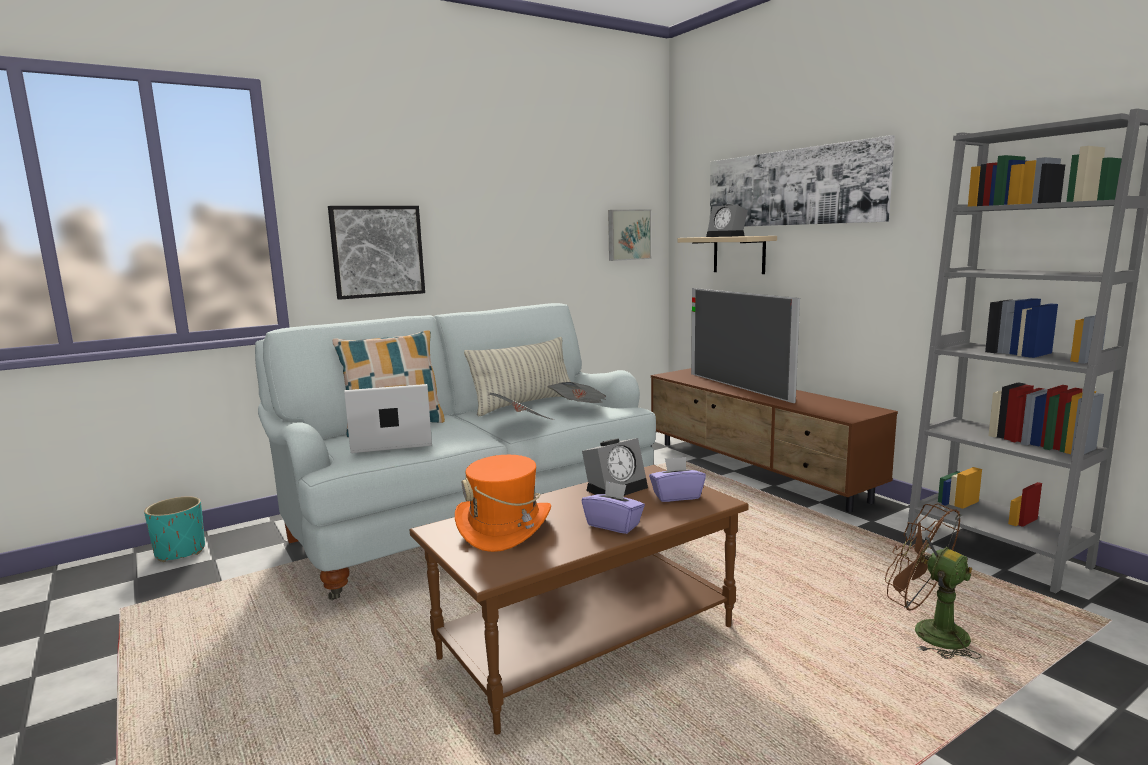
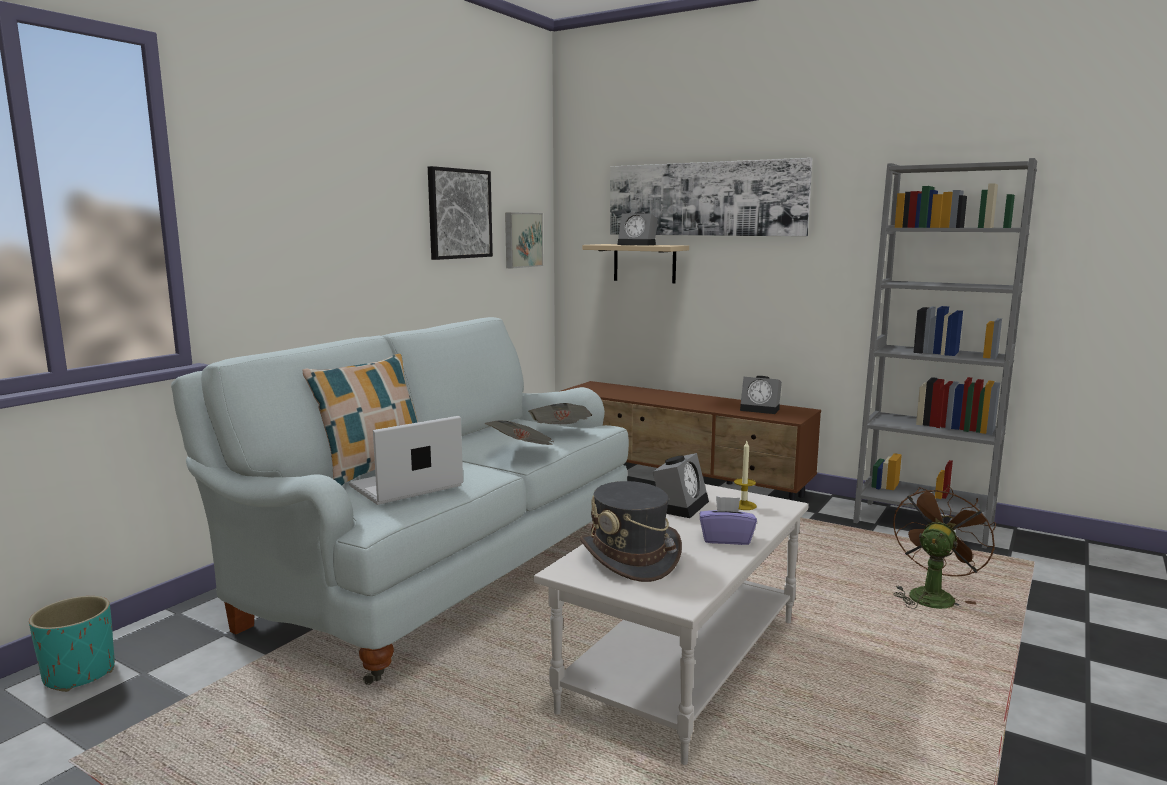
camera: 25 degrees left, 0 degrees up
(377, 251) = (288, 258): picture -> picture (459, 214)
(504, 527) = (630, 557): orange hat -> grey hat
(524, 404) = (489, 432): pillow -> none
(587, 640) = (682, 662): brown coffee table -> white coffee table
(676, 496) = (743, 505): purple tissue box -> candle
(737, 387) = (660, 397): television -> none
(828, 405) = (761, 409): none -> alarm clock
(928, 632) = (932, 595): brown fan -> brown fan turned 105 degrees clockwise

